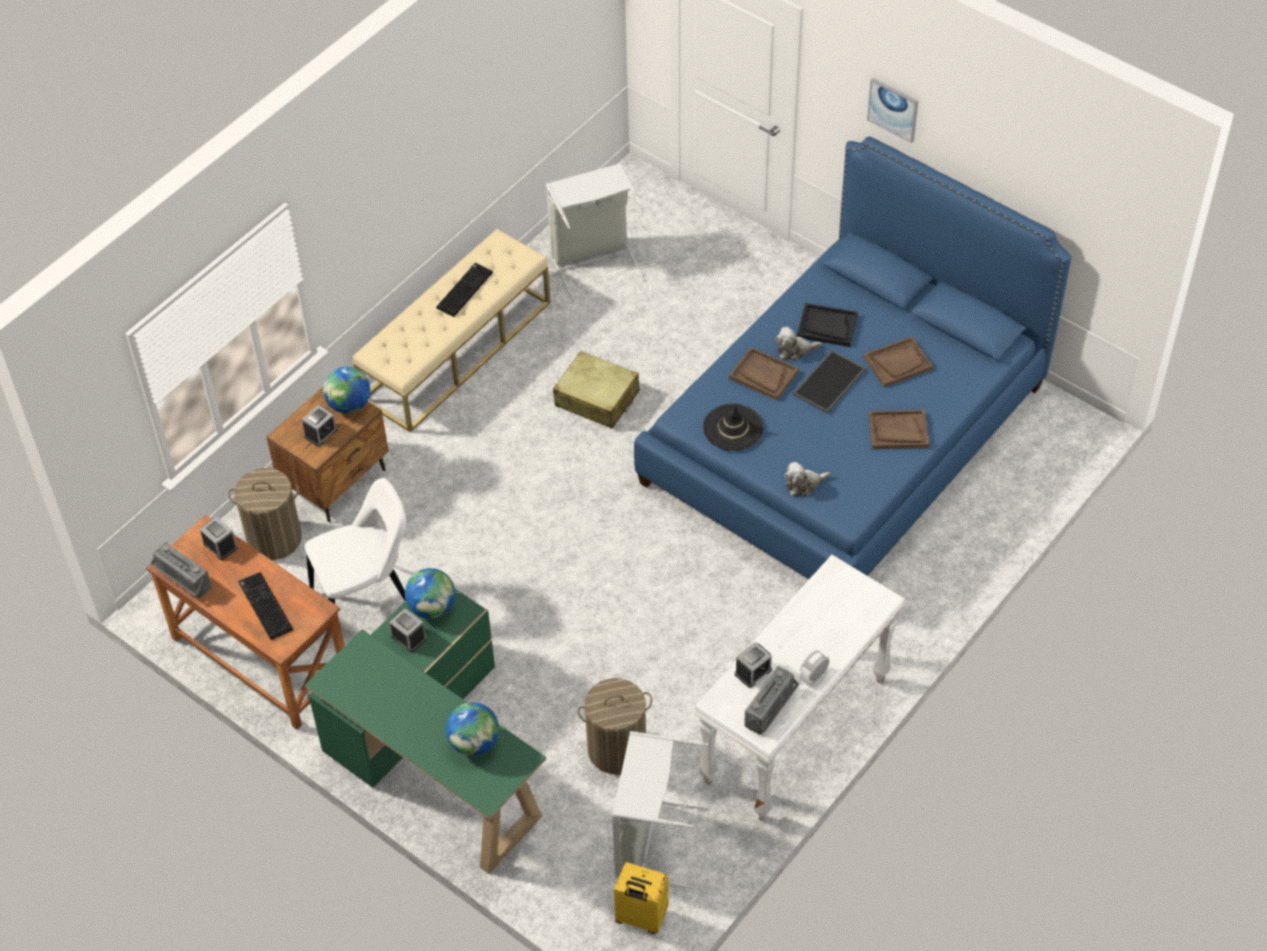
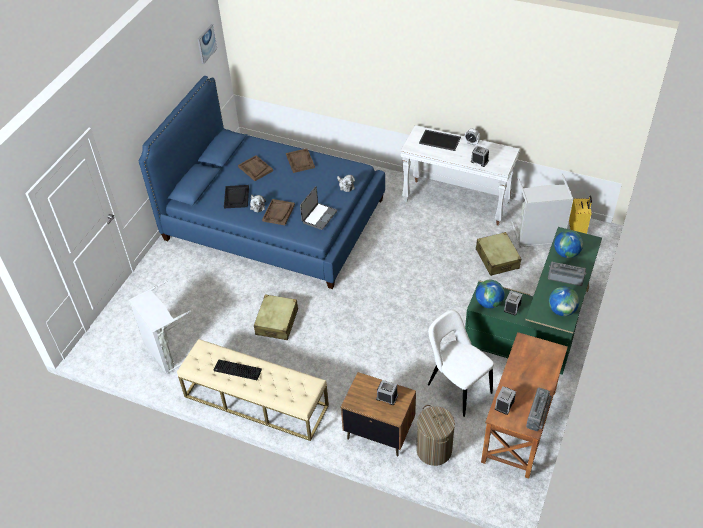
camera: 105 degrees left, 5 degrees down
(264, 606) = (535, 367): keyboard -> none
(349, 405) = (359, 389): globe -> globe (561, 310)
(617, 749) = (497, 259): laundry basket -> beige suitcase
(733, 427) = (319, 216): black hat -> laptop
(771, 710) = (496, 151): radio -> radio (565, 278)
(830, 383) = (276, 189): tray -> tray (440, 140)
(893, 109) = (138, 119): picture -> picture (206, 43)

